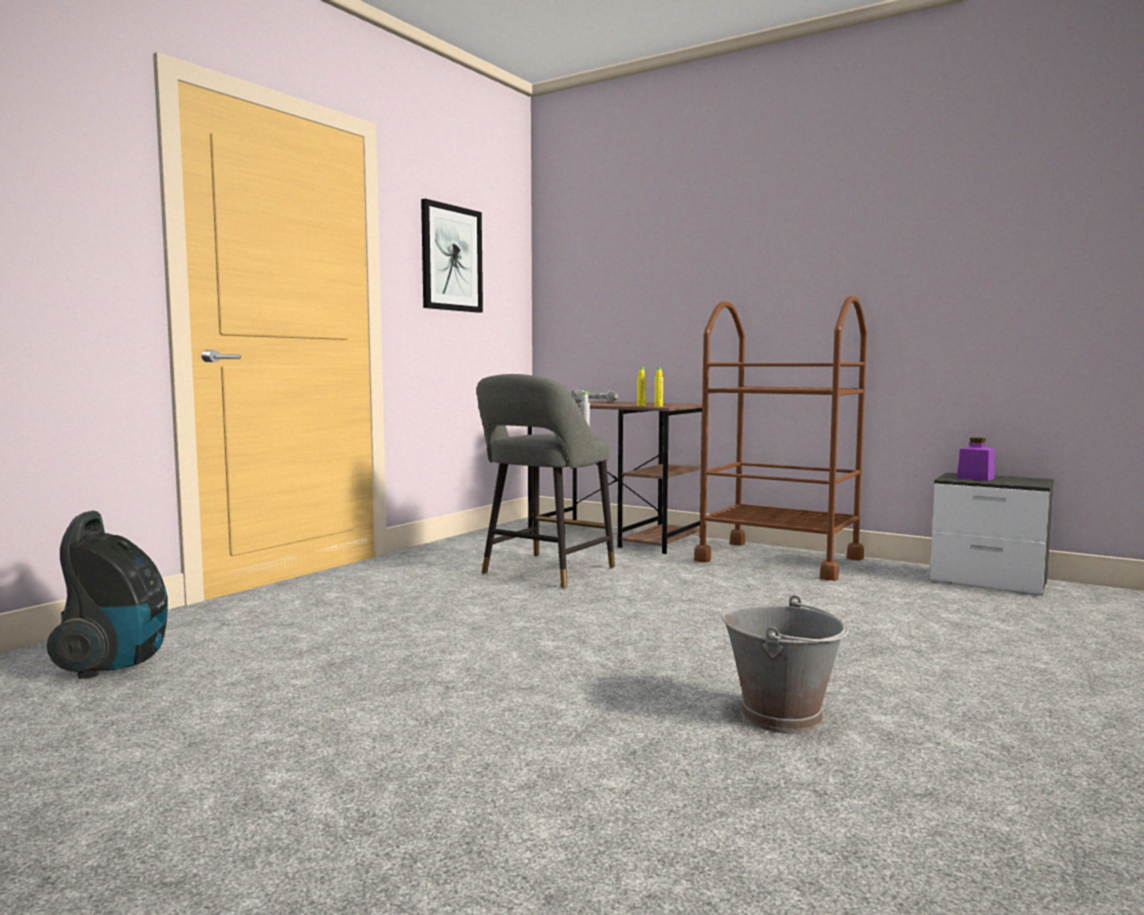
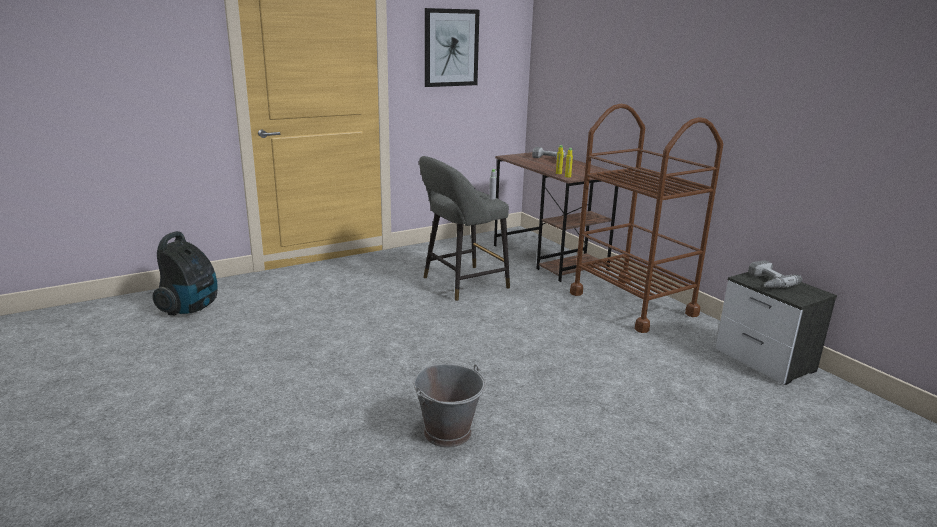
camera: 25 degrees right, 15 degrees up
(975, 478) = (766, 281): purple jar -> power drill

